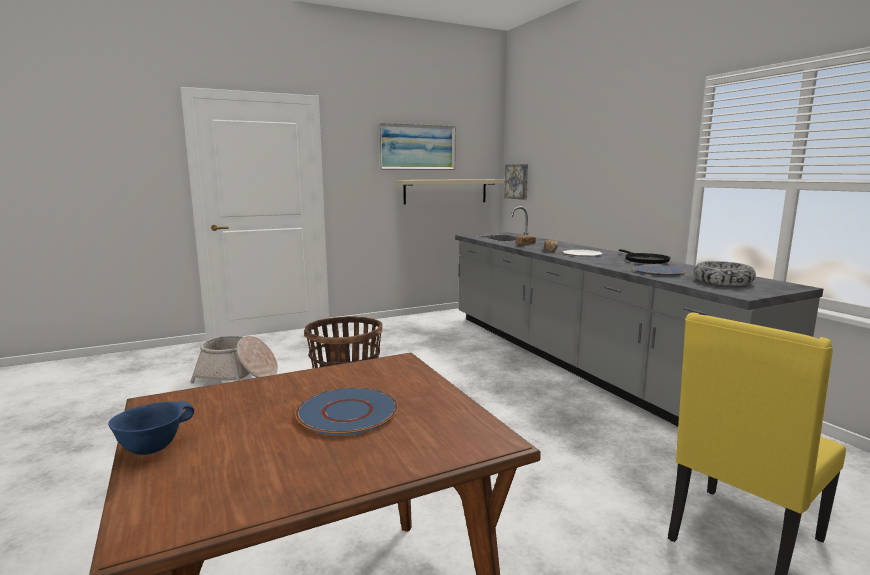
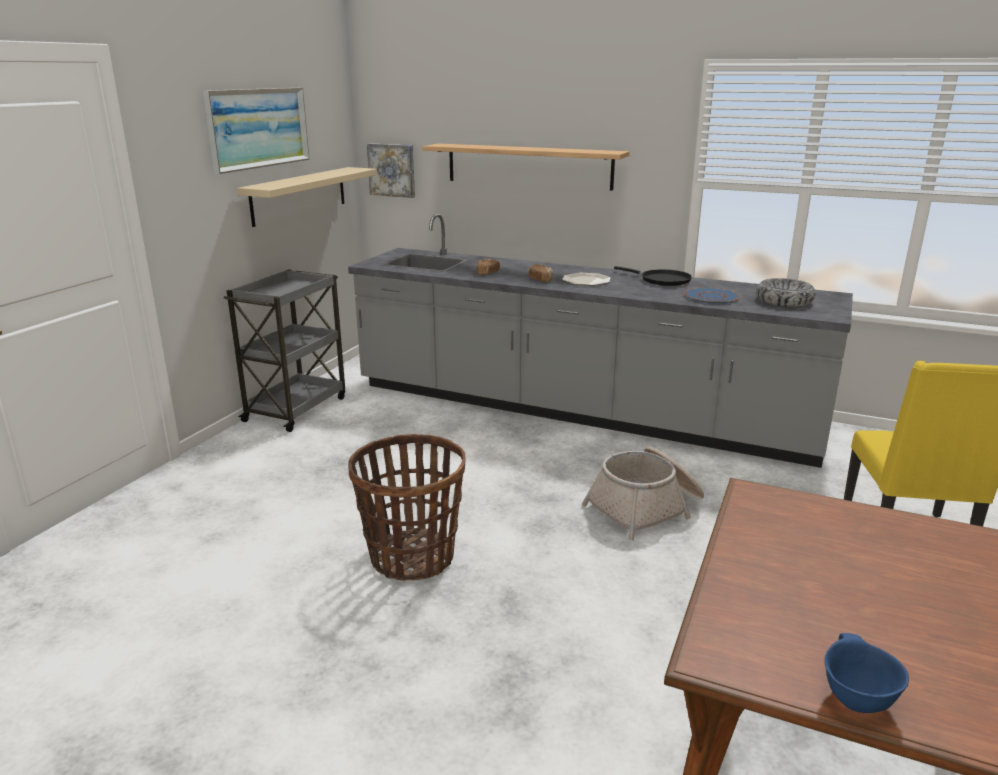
camera: 40 degrees left, 10 degrees up
(238, 376) = (190, 595): basket -> basket (646, 508)
(347, 412) = (867, 570): blue plate -> none
(410, 320) = (297, 408): none -> grey cart
(587, 174) = (528, 166): none -> shelf

